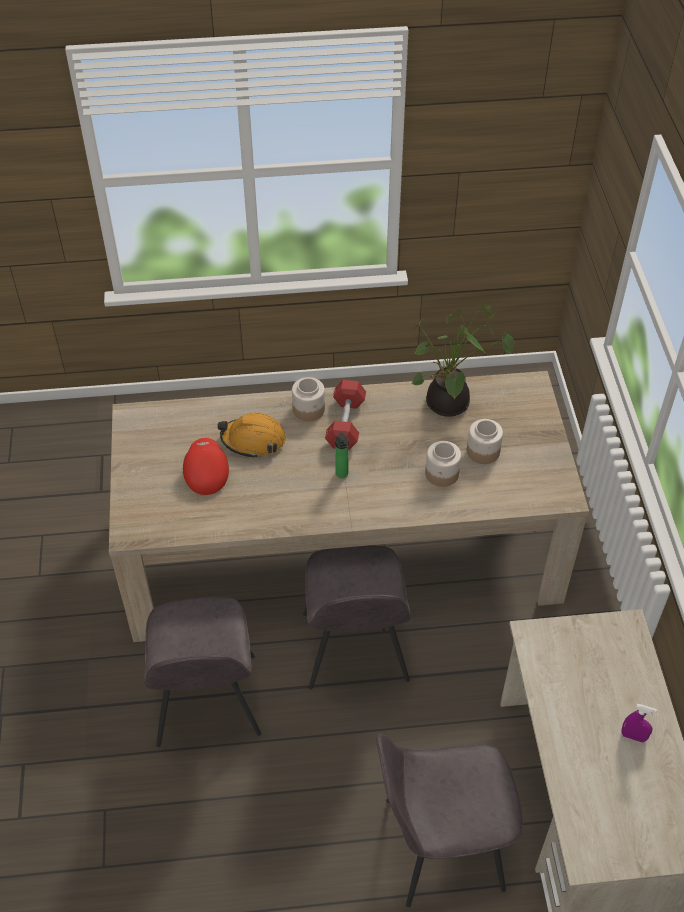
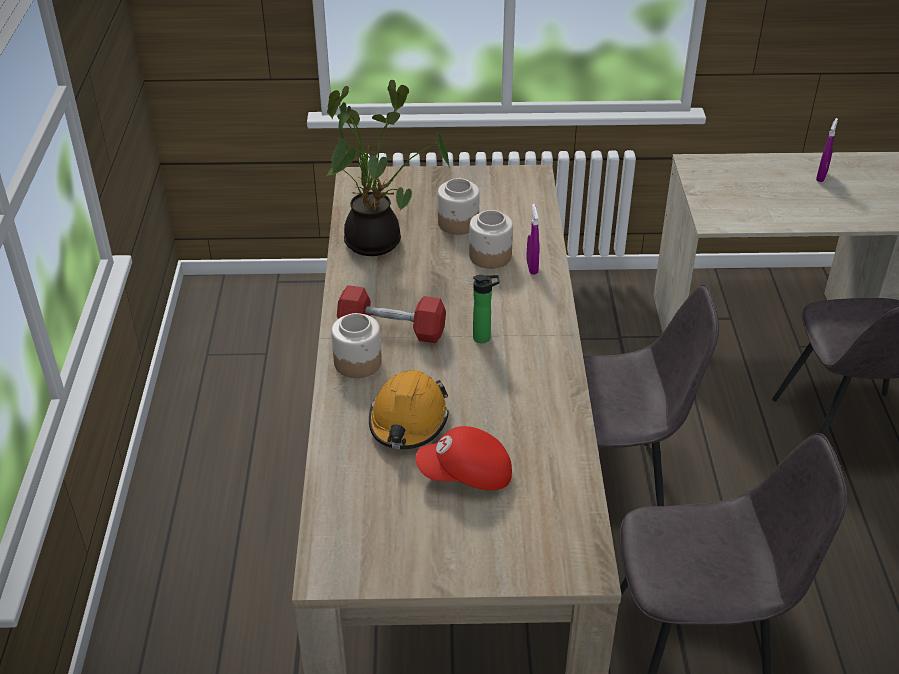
camera: 85 degrees left, 10 degrees down
(431, 500) = (532, 267): none -> purple spray bottle

